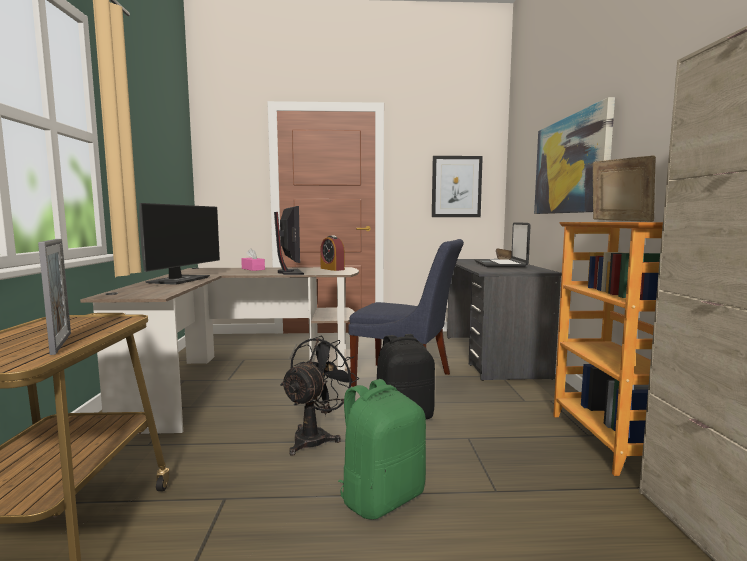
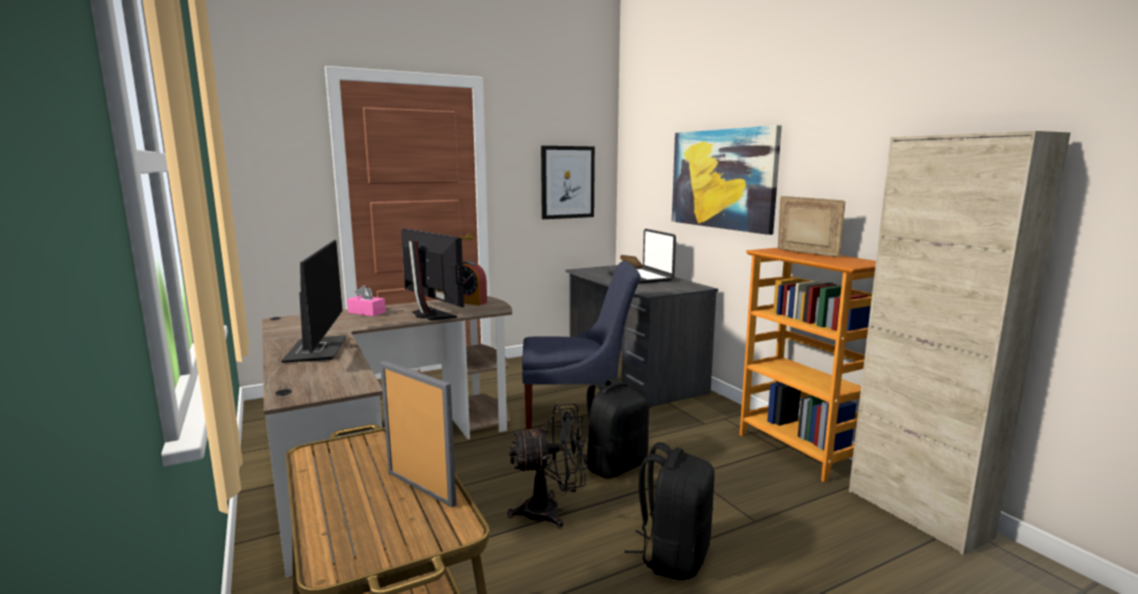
camera: 25 degrees left, 5 degrees up
(316, 437) = (551, 511): black fan -> black fan turned 75 degrees clockwise
(382, 497) = (673, 556): green backpack -> black backpack

